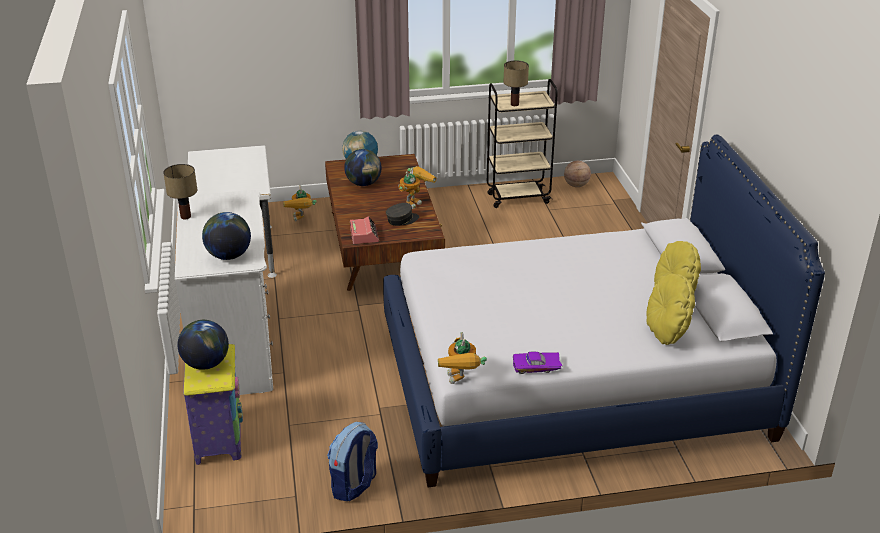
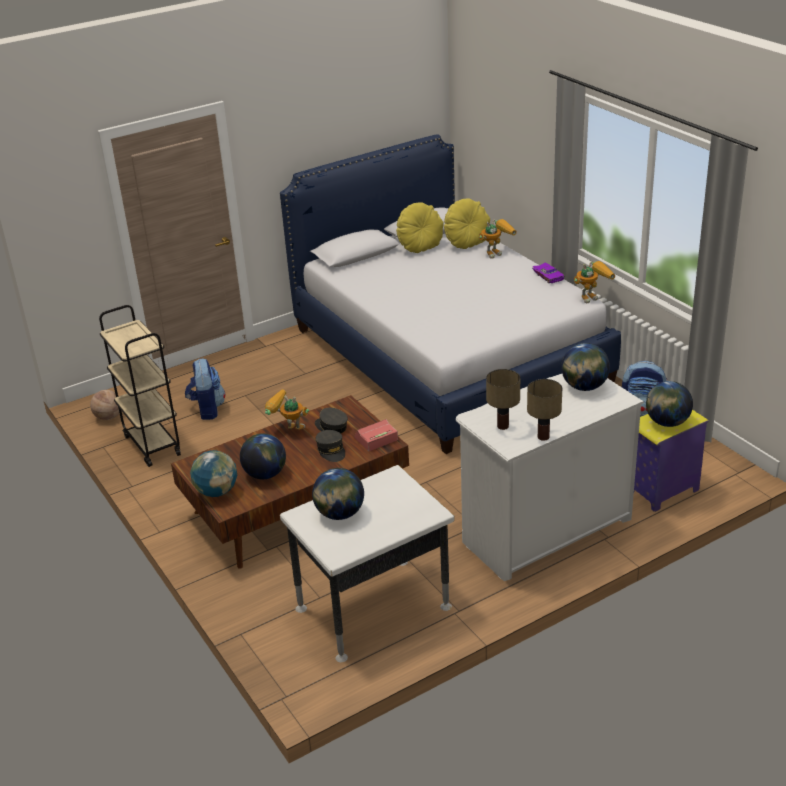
camera: 110 degrees left, 0 degrees up
(238, 163) = (340, 514): none -> globe
(302, 220) = (271, 585): toy robot -> toy robot (497, 252)
(367, 213) = (331, 450): none -> grey cap
(514, 104) = (143, 342): table lamp -> table lamp (503, 426)
(557, 227) = (207, 409): none -> backpack

